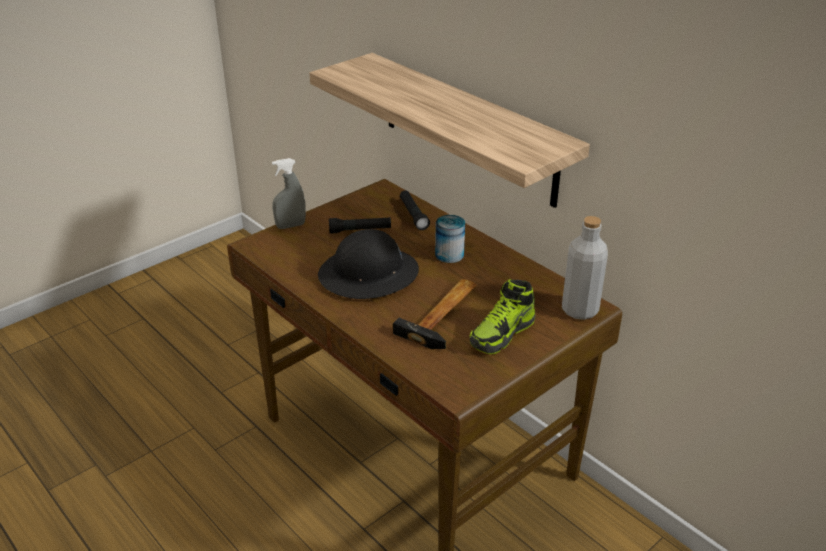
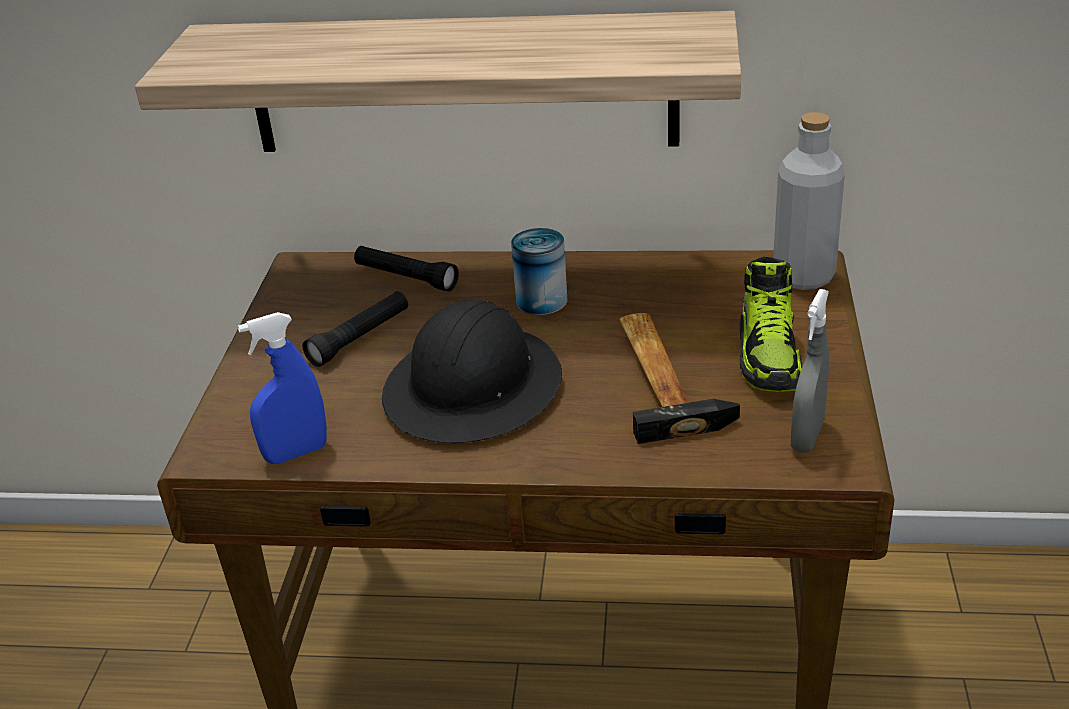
camera: 40 degrees left, 0 degrees up
(277, 261) = (296, 453): none -> blue spray bottle
(290, 226) = (233, 391): grey spray bottle -> grey spray bottle (807, 436)

